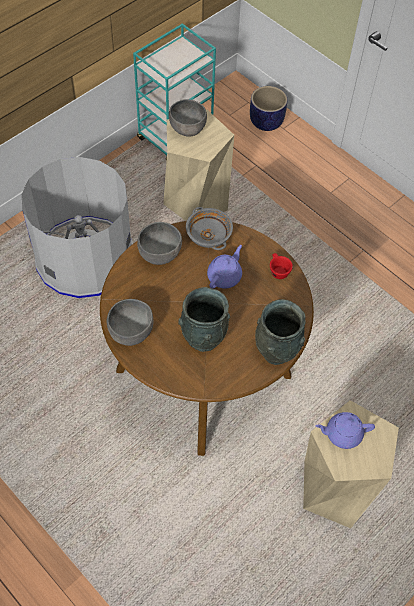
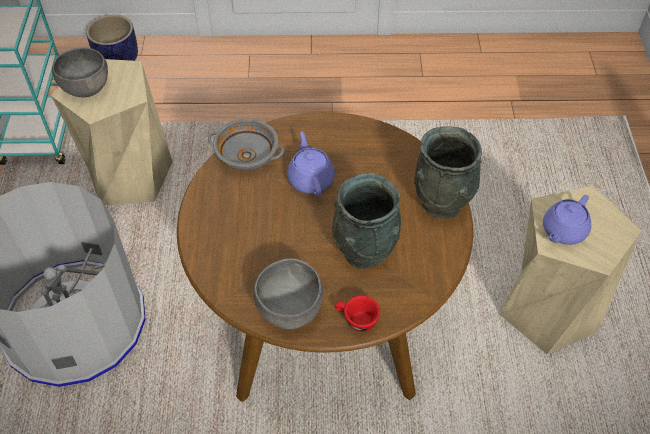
camera: 45 degrees left, 5 degrees down
(160, 255) = (222, 212): grey bowl -> none
(278, 270) = (351, 134): red cup -> red cup (356, 320)

